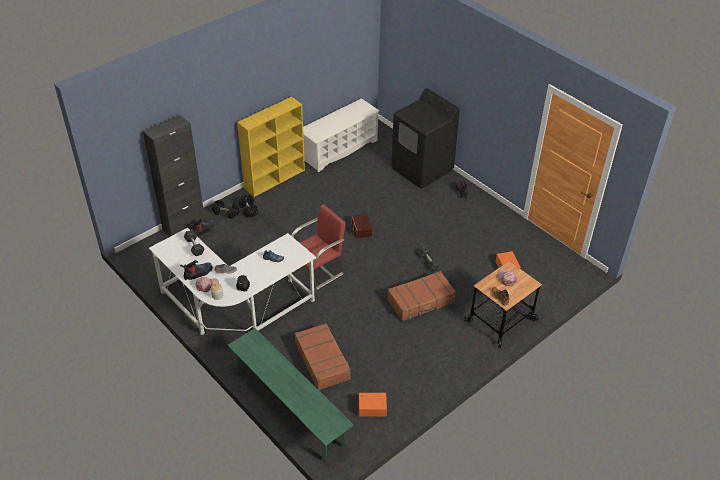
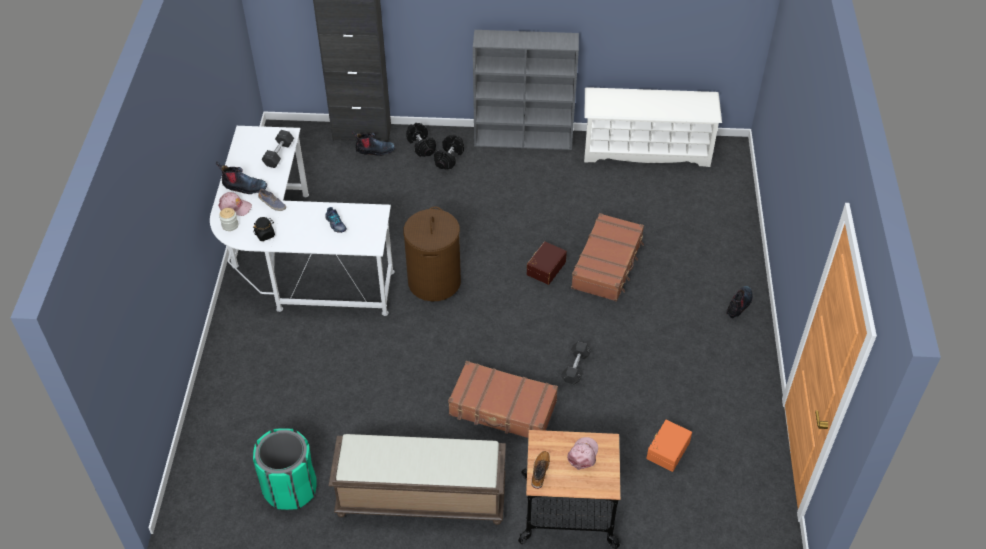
camera: 45 degrees right, 5 degrees up
(275, 179) = (524, 139): yellow bookcase -> grey bookcase
(289, 407) = (214, 415): green bench -> none
(317, 270) = (434, 282): red chair -> brown laundry basket
(322, 361) = (308, 392): brown suitcase -> brown suitcase (607, 264)
(372, 407) = (290, 488): orange storage box -> green trash can
(422, 169) = (722, 241): black washing machine -> none
(435, 364) = (420, 499): none -> brown bench

